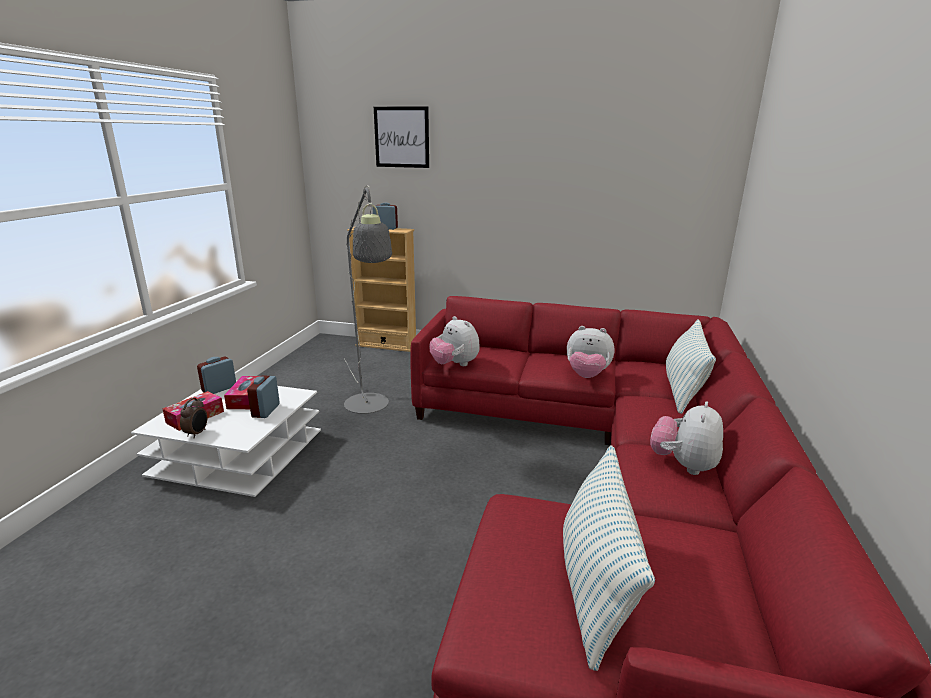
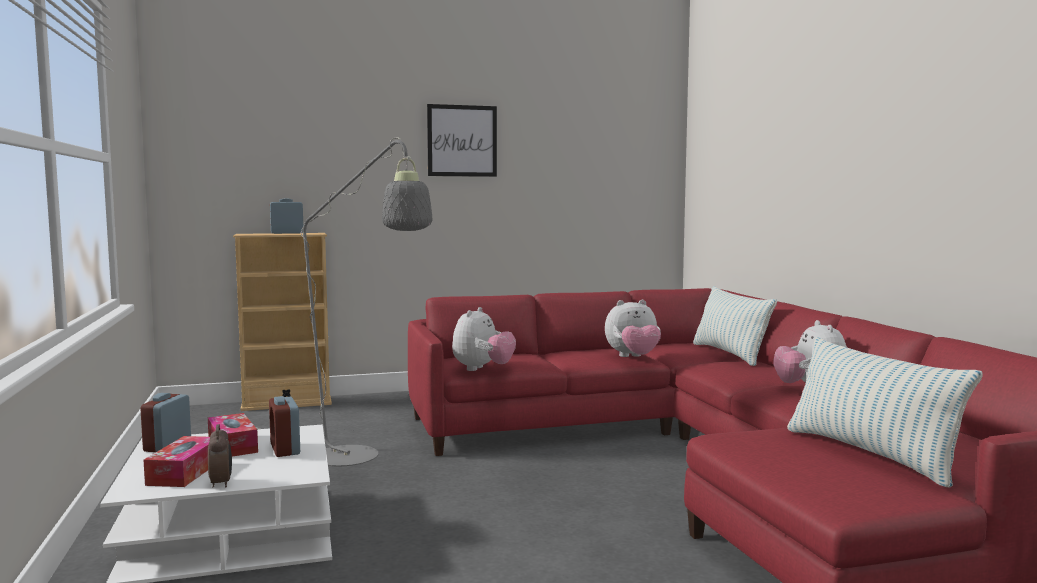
camera: 30 degrees left, 15 degrees down
(401, 137) = (305, 115): picture -> picture (462, 141)
(455, 364) = (482, 369): plush toy -> plush toy turned 90 degrees counterclockwise

